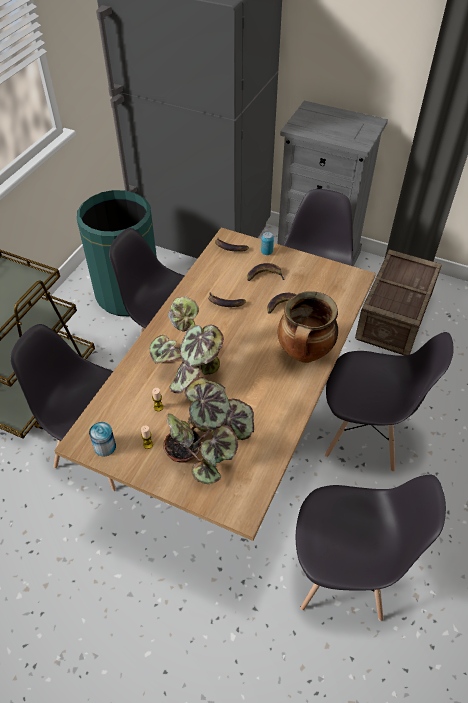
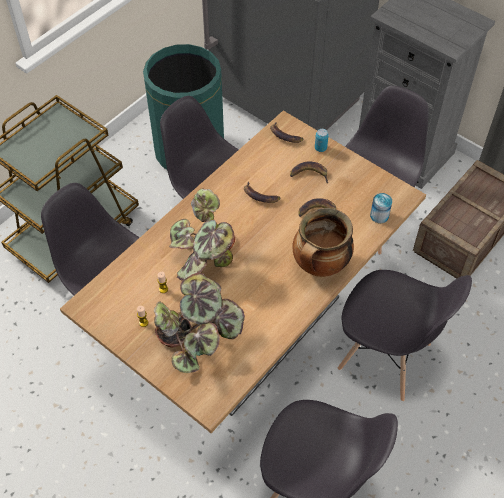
camera: 15 degrees right, 5 degrees up
(105, 447) = (104, 316): can -> can (379, 215)

